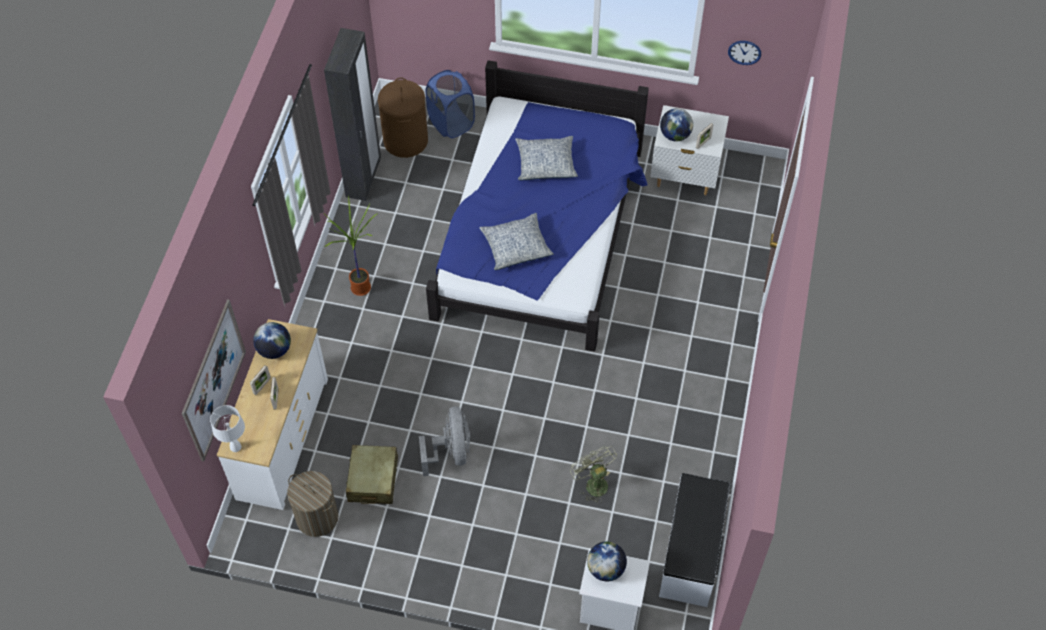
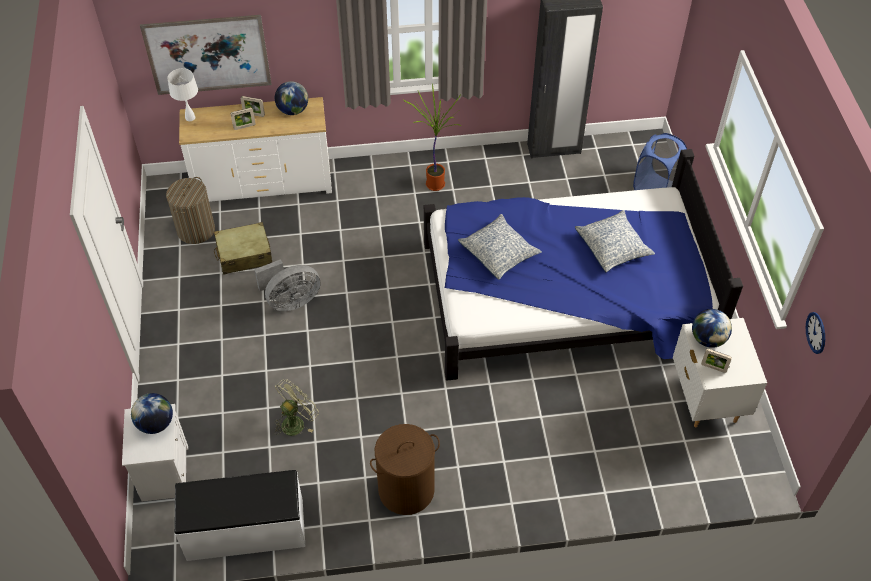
camera: 70 degrees right, 5 degrees down
(406, 141) = (614, 164): brown laundry basket -> brown laundry basket (406, 490)

